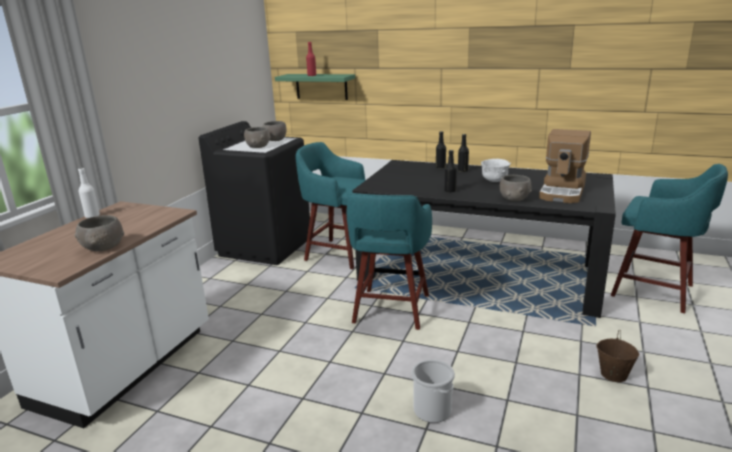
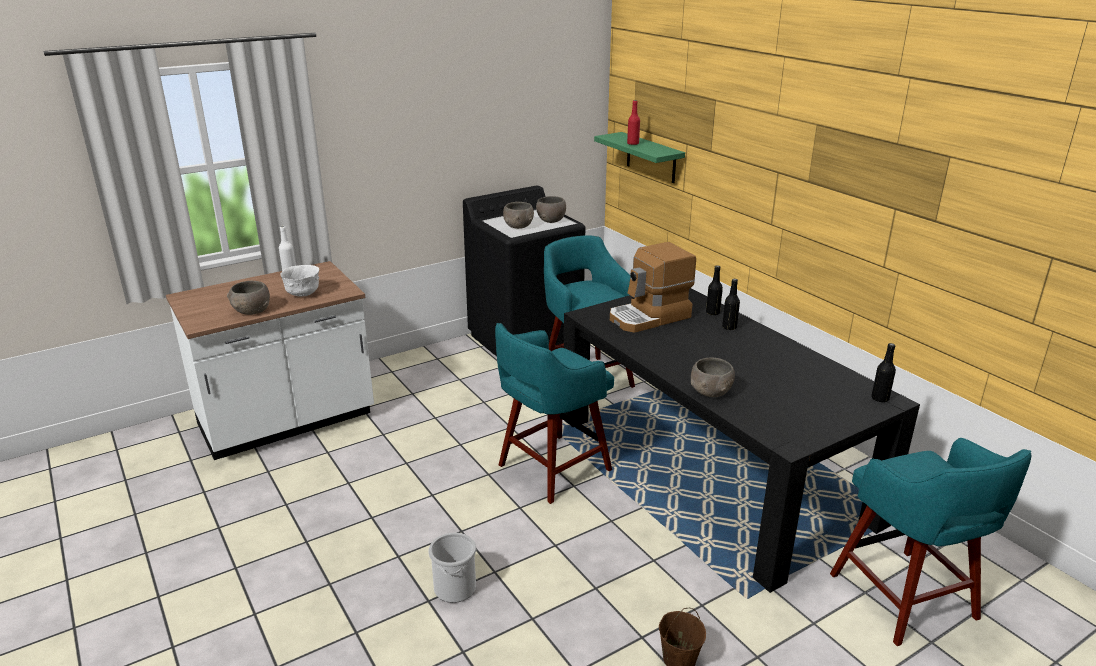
camera: 35 degrees right, 5 degrees up
(450, 191) = (660, 352): black bottle -> black bottle (880, 398)
(494, 181) = (737, 357): white bowl -> white bowl (303, 294)
(563, 191) = (791, 405): coffee machine -> coffee machine (650, 317)

